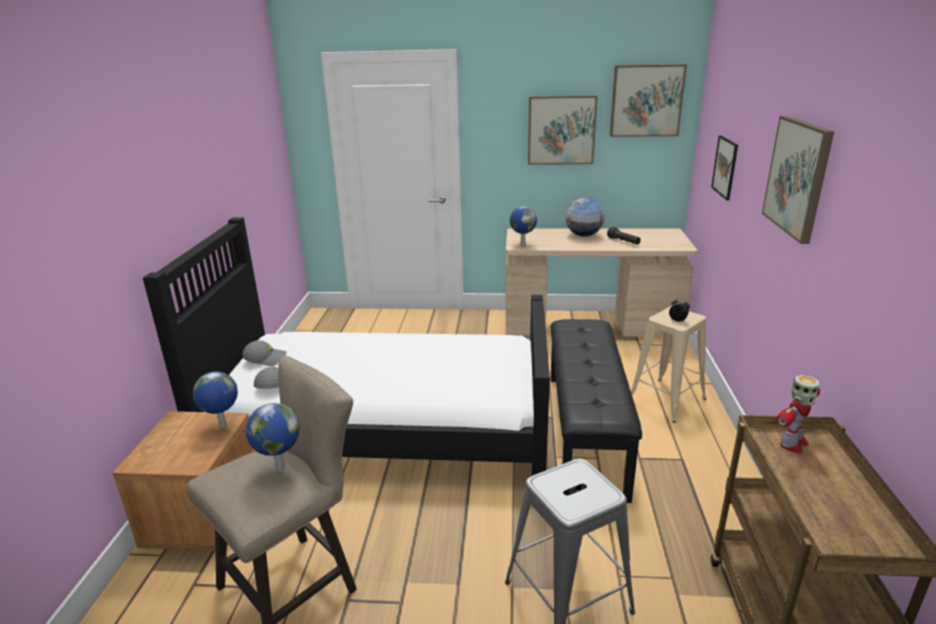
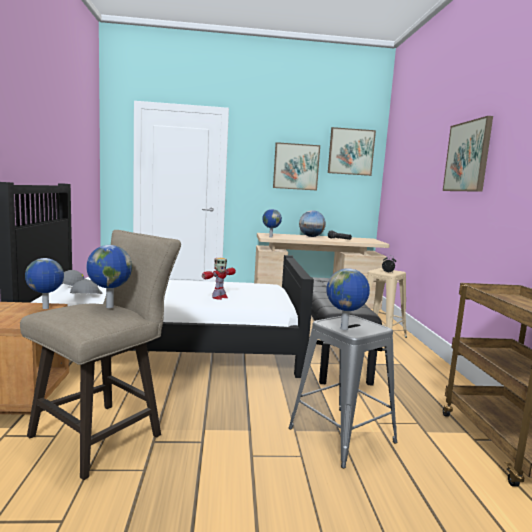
camera: 10 degrees left, 15 degrees down
(561, 501) = (345, 329): none -> globe
(725, 167) = (407, 182): picture -> none
(792, 443) = (500, 298): toy robot -> toy robot (219, 297)

